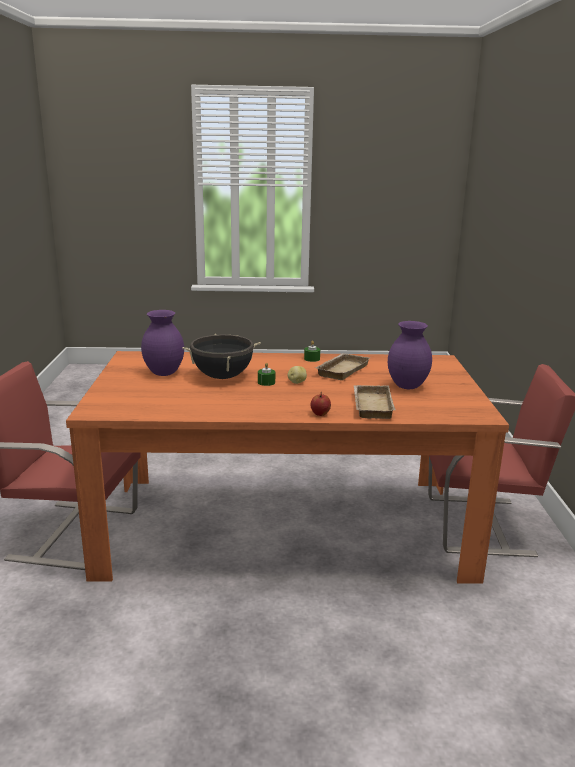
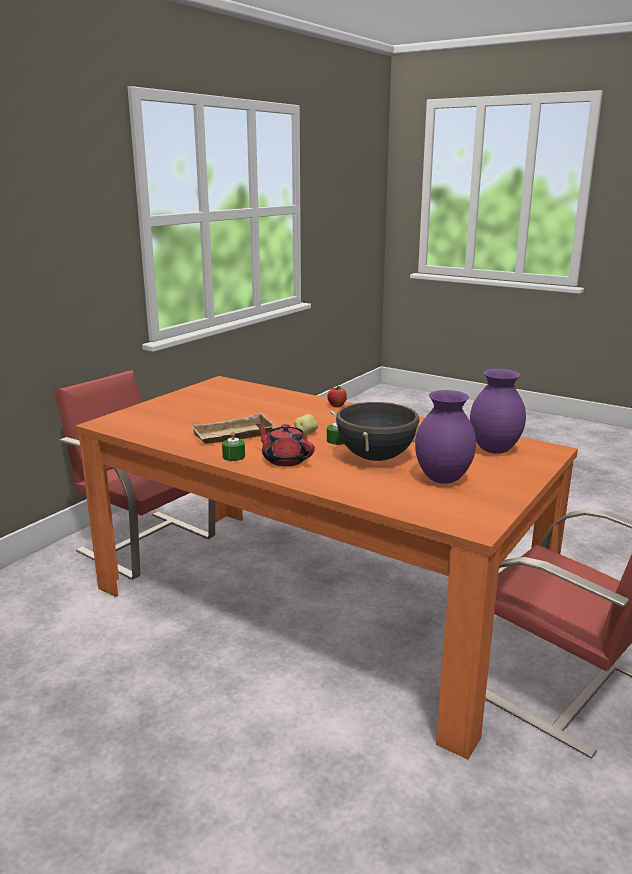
camera: 145 degrees left, 0 degrees up
(278, 363) = (285, 459): none -> red teapot
(370, 405) = (283, 402): beige tray -> none
(406, 386) = (215, 408): purple vase -> purple vase (494, 450)

